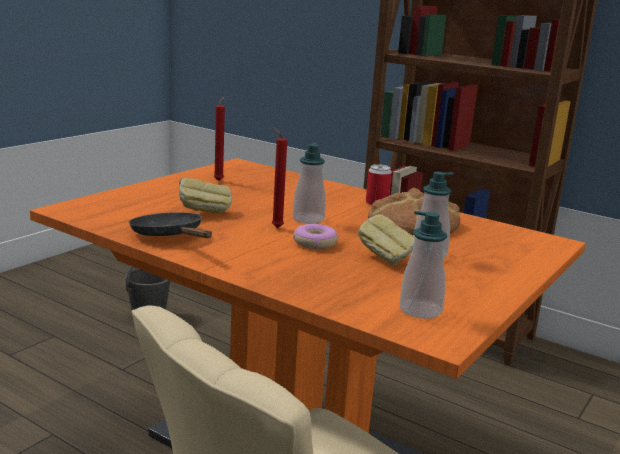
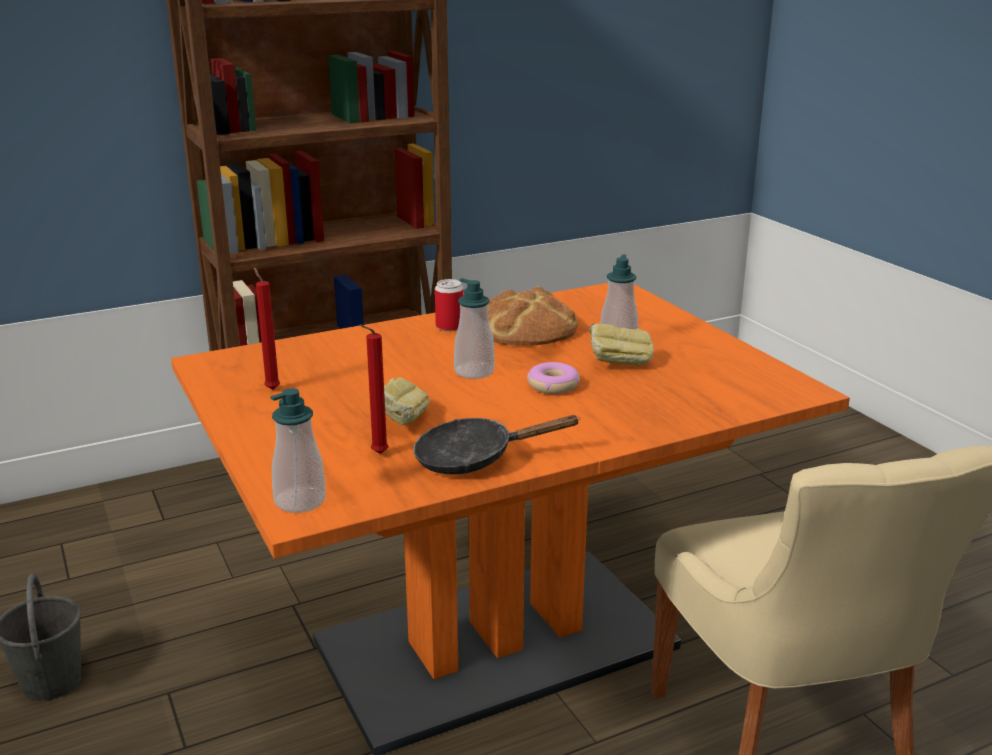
camera: 60 degrees left, 5 degrees up
(275, 227) = (488, 394): red candle -> red candle (377, 454)
(420, 310) = (745, 382): soap dispenser -> soap dispenser (300, 501)

